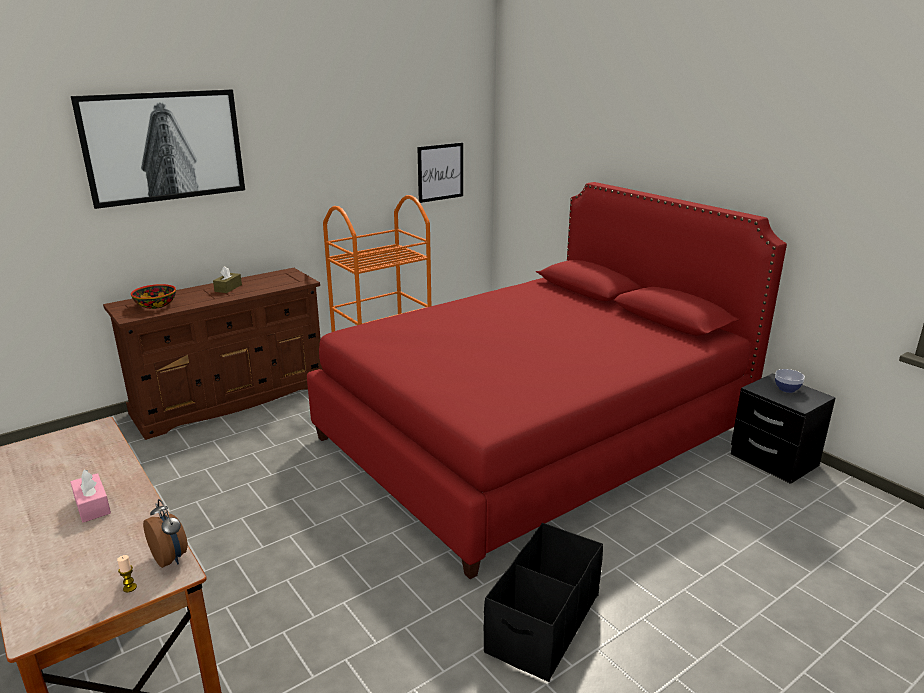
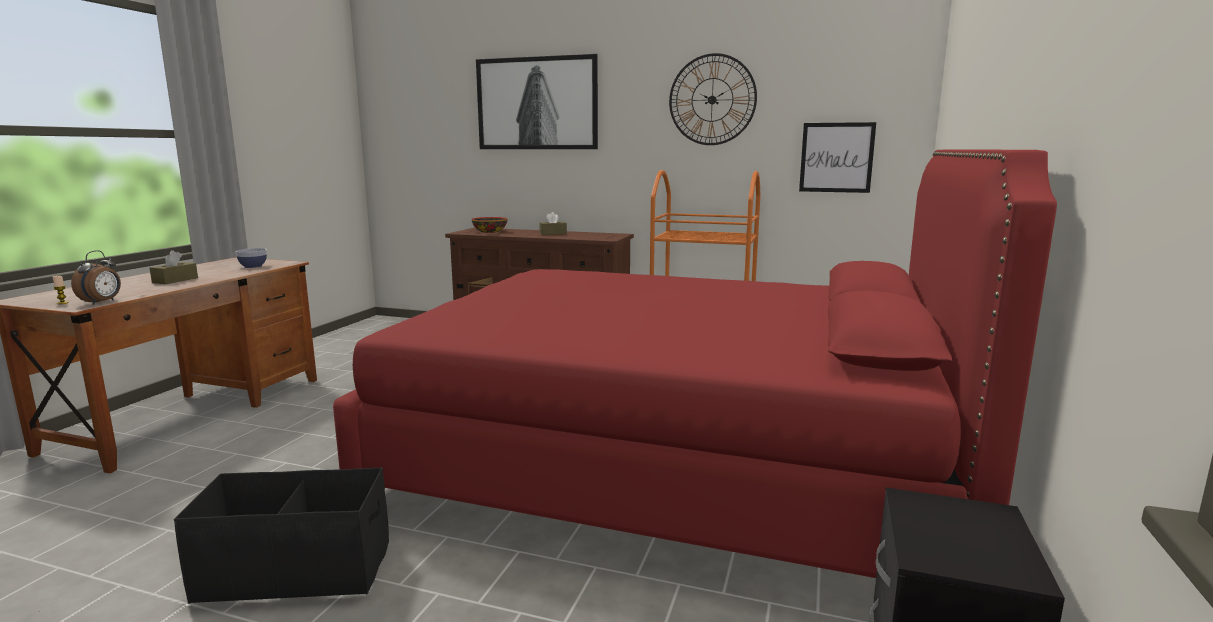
camera: 55 degrees right, 10 degrees down
(92, 506) = (175, 280): pink tissue box -> brown tissue box
(347, 132) = (712, 100): none -> wall clock
(786, 389) = (975, 531): bowl -> bowl (253, 266)

